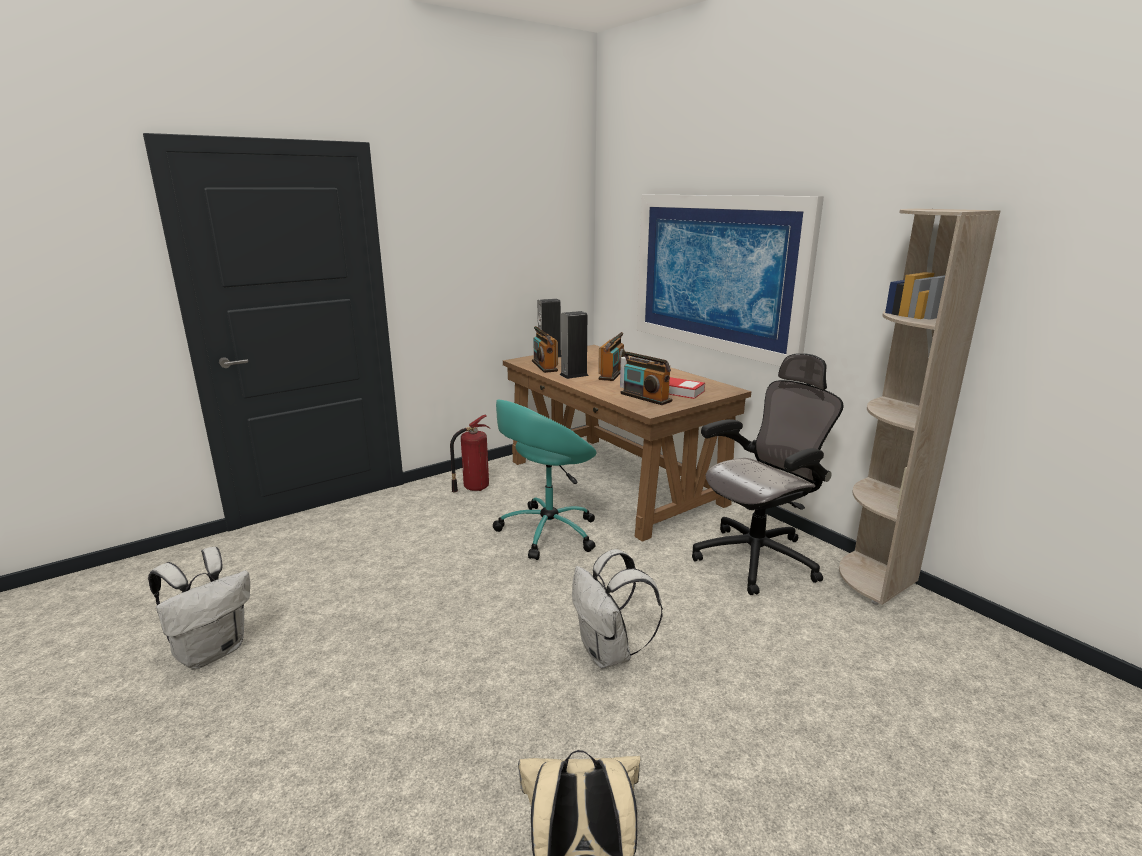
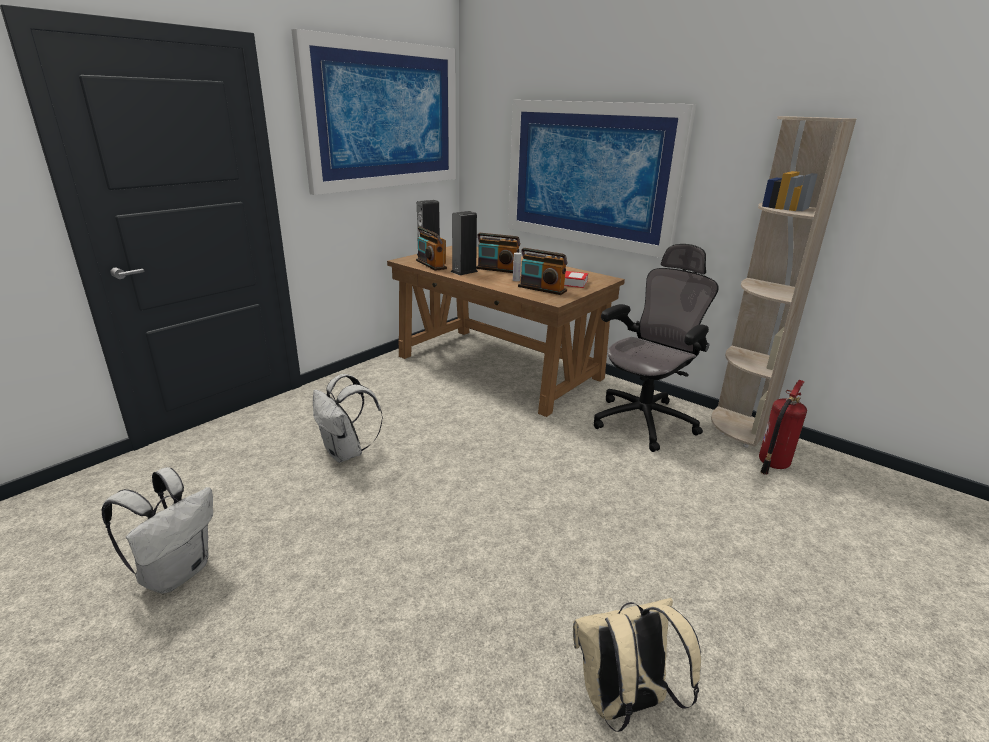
camera: 15 degrees left, 5 degrees up
(474, 488) = (373, 383): fire extinguisher -> fire extinguisher (772, 464)
(506, 214) = (384, 116): none -> picture
(546, 533) = (459, 418): turquoise office chair -> none
(609, 653) = (562, 516): white backpack -> white backpack (346, 453)
(612, 374) = (498, 269): radio -> radio turned 105 degrees clockwise

